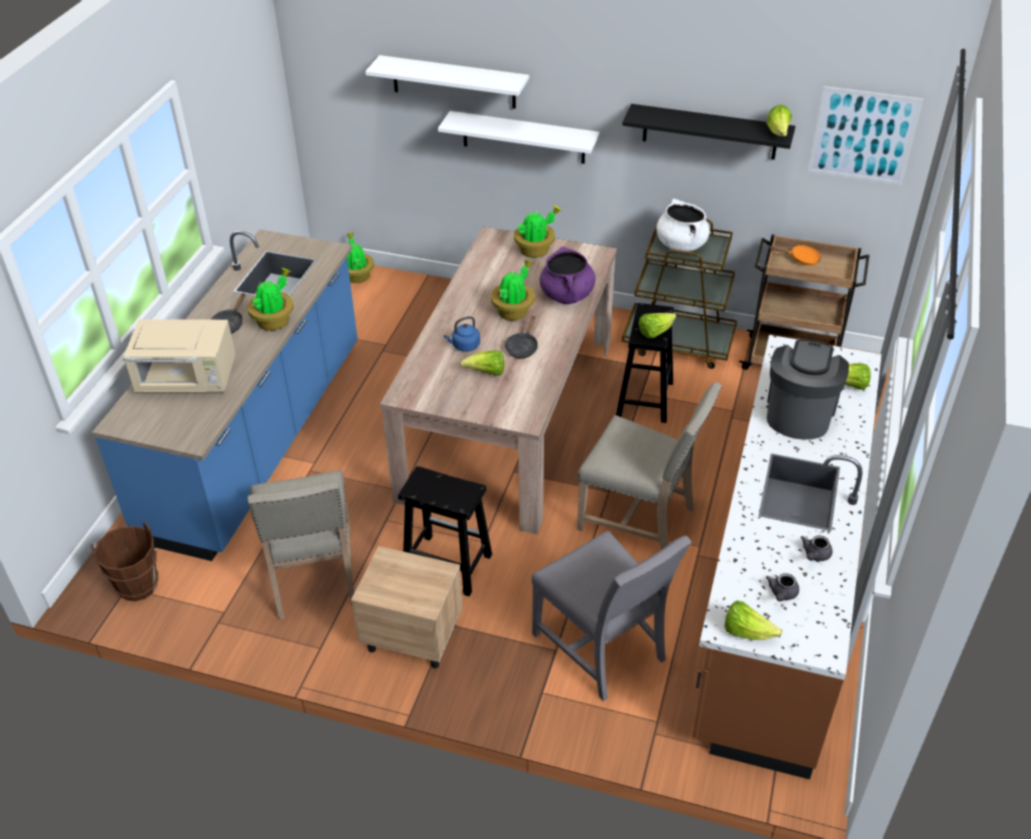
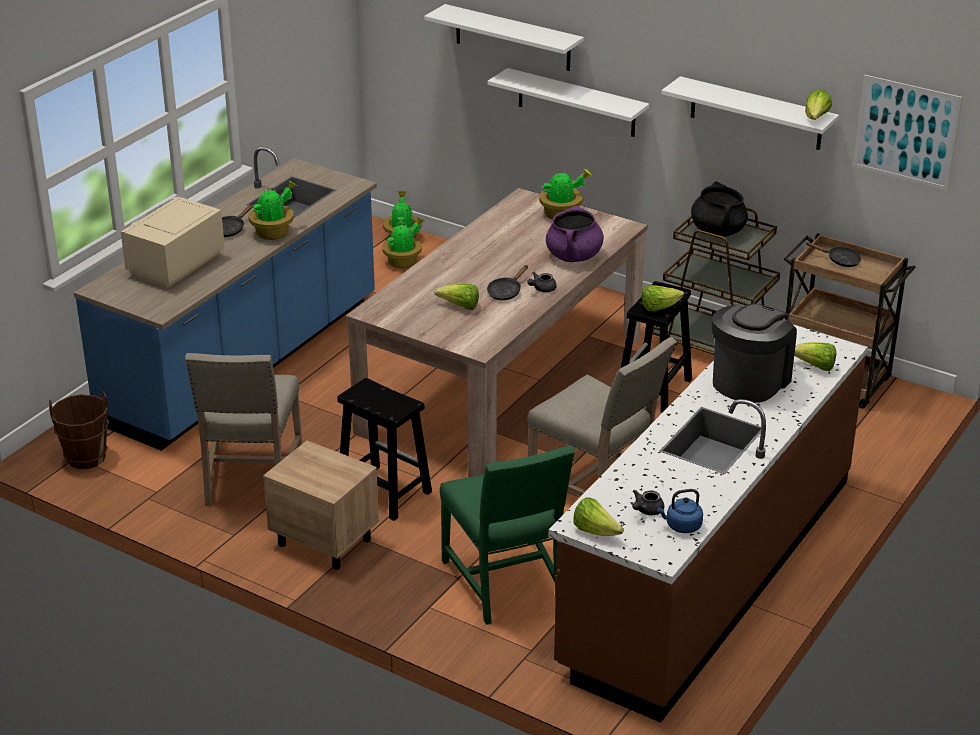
camera: 15 degrees right, 10 degrees down
(188, 380) = (174, 267): beige microwave -> beige microwave turned 105 degrees clockwise
(464, 346) = (449, 282): blue kettle -> blue kettle (681, 526)
(514, 311) = (513, 262): potted plant -> potted plant (403, 262)
(603, 647) = (507, 584): grey chair -> green chair
(680, 244) = (717, 231): white cooking pot -> black cooking pot
(709, 132) = (756, 114): black shelf -> white shelf
(801, 259) = (839, 260): orange frying pan -> black frying pan
(815, 555) = (696, 488): grey teapot -> grey teapot (541, 289)

